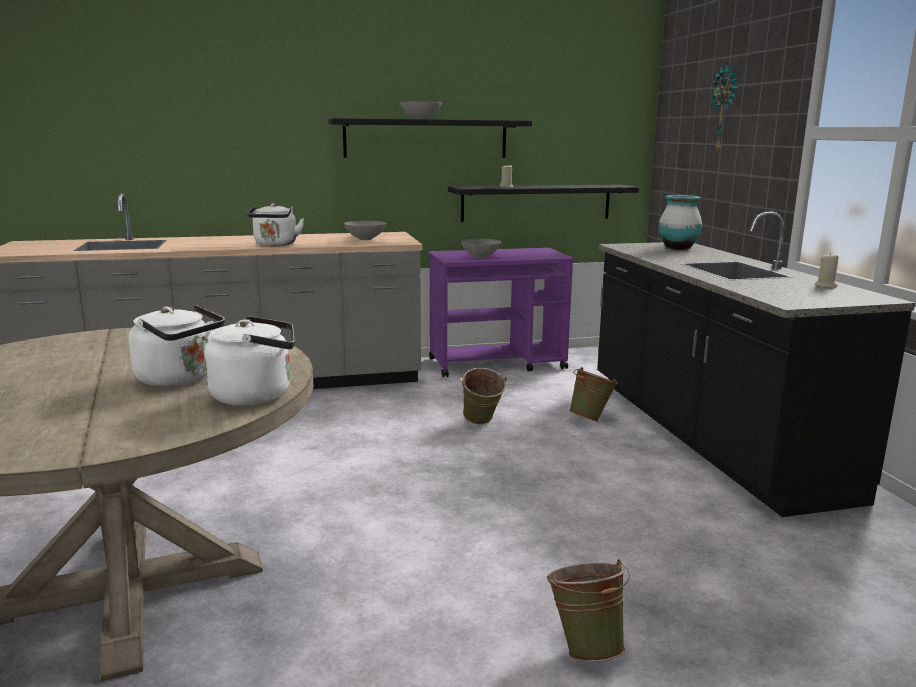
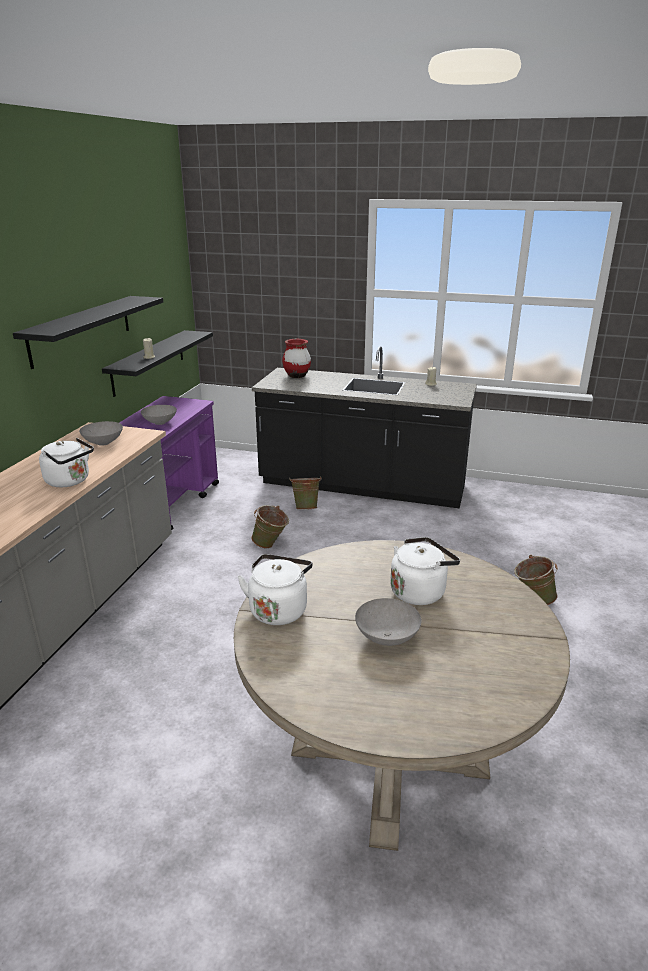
camera: 60 degrees left, 10 degrees up
(257, 395) = (471, 569): white kettle -> white kettle (279, 609)
(421, 119) = (94, 314): grey bowl -> grey bowl (388, 637)
(677, 248) = (296, 376): turquoise vase -> red vase
(725, 108) = (281, 271): wall clock -> none

